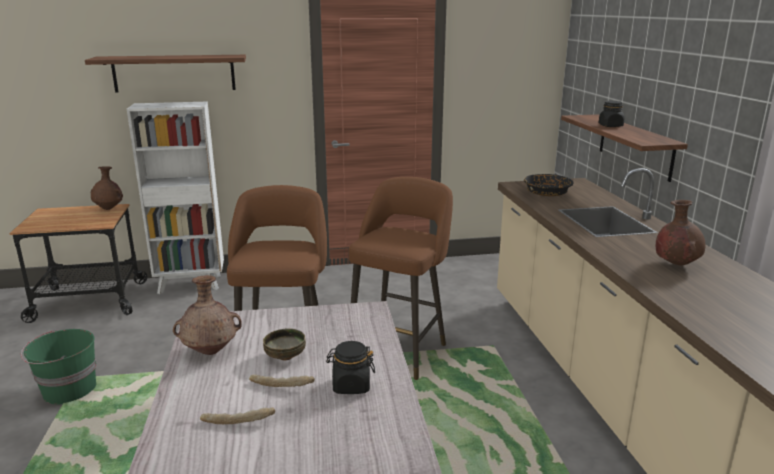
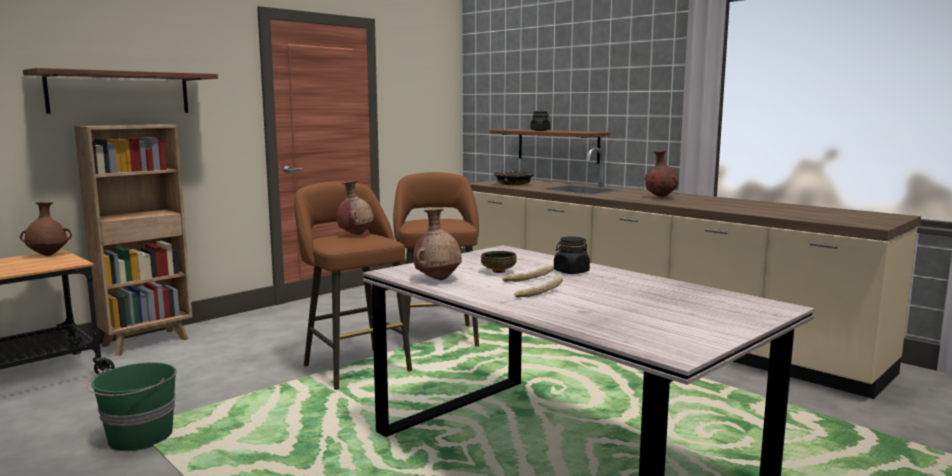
camera: 35 degrees left, 10 degrees down
(191, 284) = (147, 342): white bookcase -> brown bookcase
(287, 244) = (355, 234): none -> brown vase

